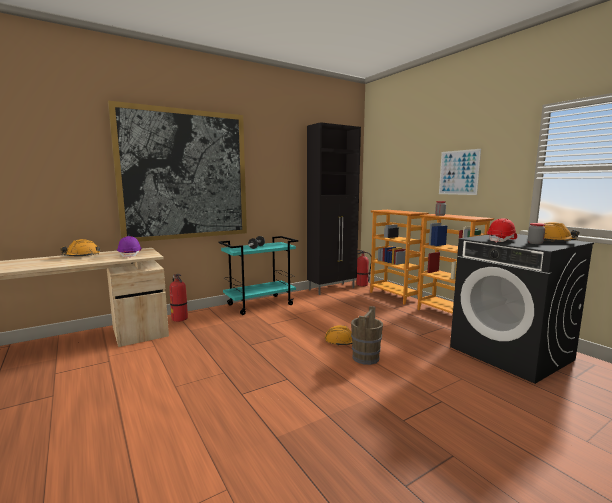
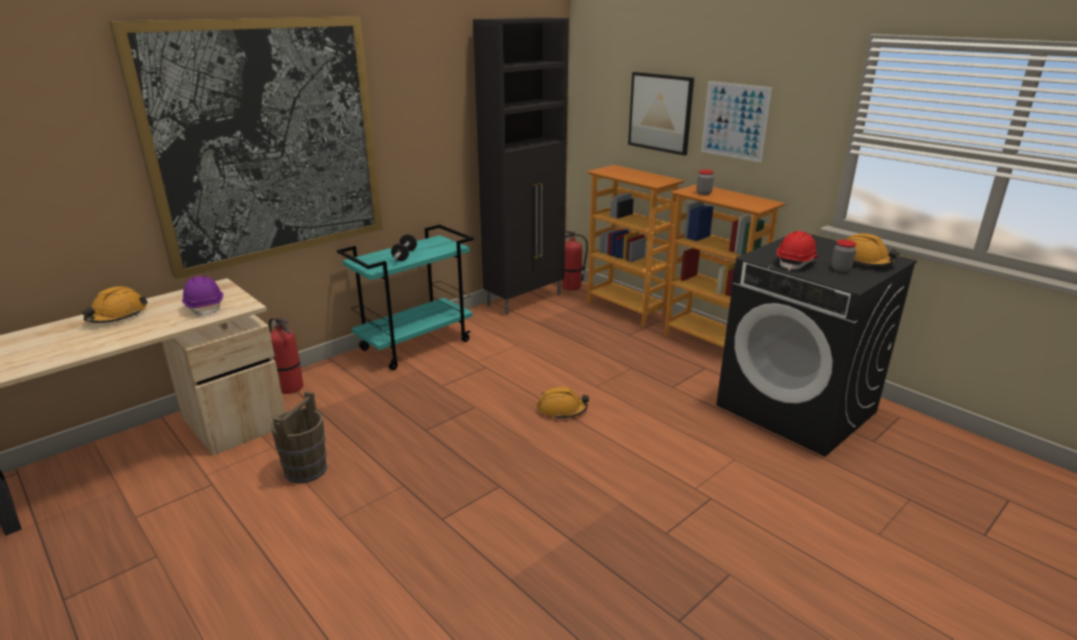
camera: 10 degrees left, 15 degrees up
(366, 358) = (602, 437): brown bucket -> brown bucket (306, 469)
(413, 175) = (660, 112): none -> picture

